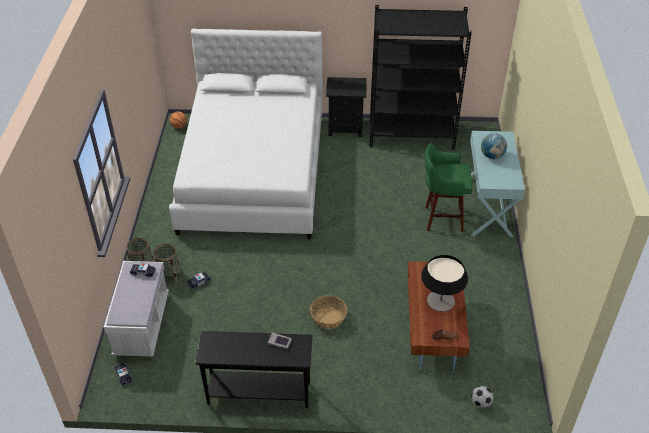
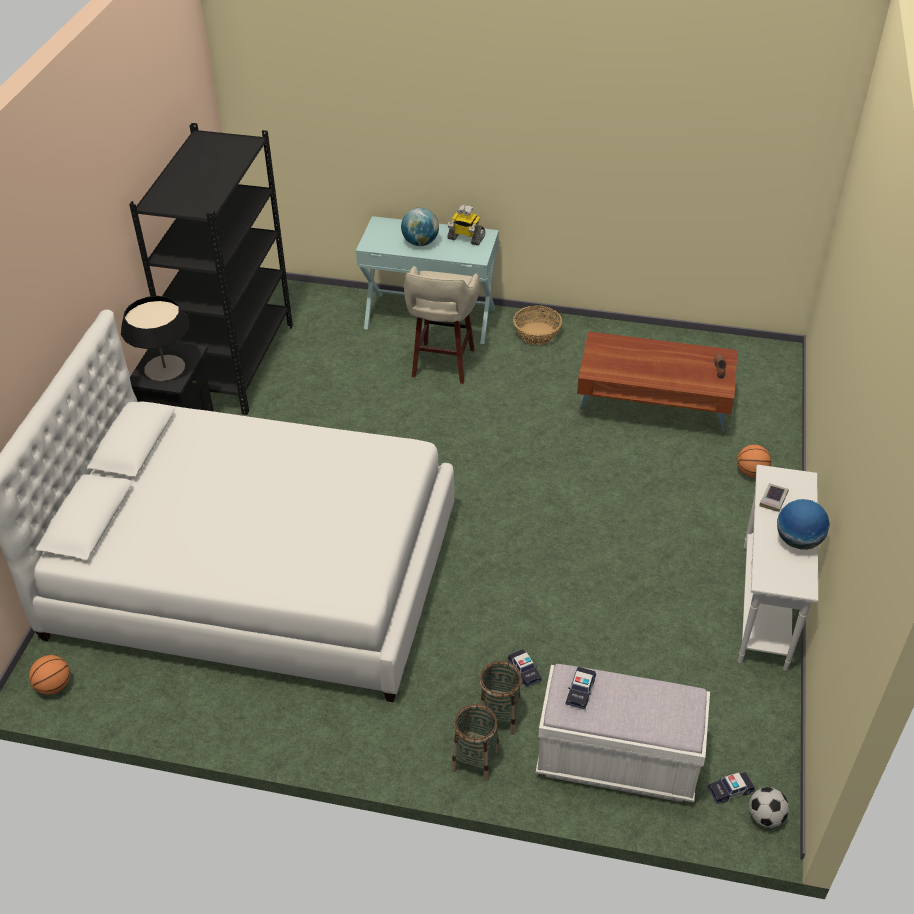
camera: 80 degrees left, 0 degrees up
(244, 354) = (798, 541): none -> globe
(258, 394) = (765, 606): black console table -> white console table
(328, 318) = (622, 511): basket -> basket (536, 333)
(382, 387) = (751, 472): none -> basketball
(440, 300) = (657, 360): table lamp -> table lamp (164, 368)
(441, 219) = (442, 365): green stool -> beige stool
(481, 403) = (773, 389): football -> football (765, 816)
(506, 175) = (465, 238): none -> toy robot

